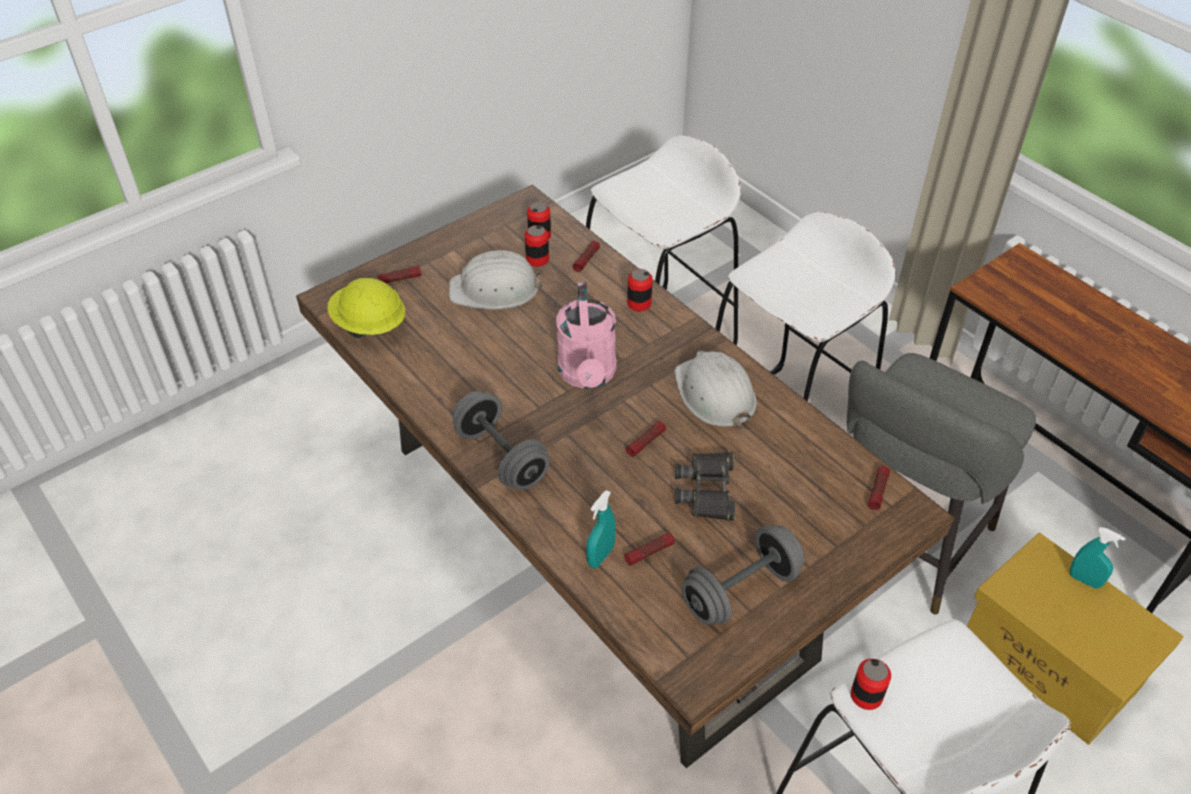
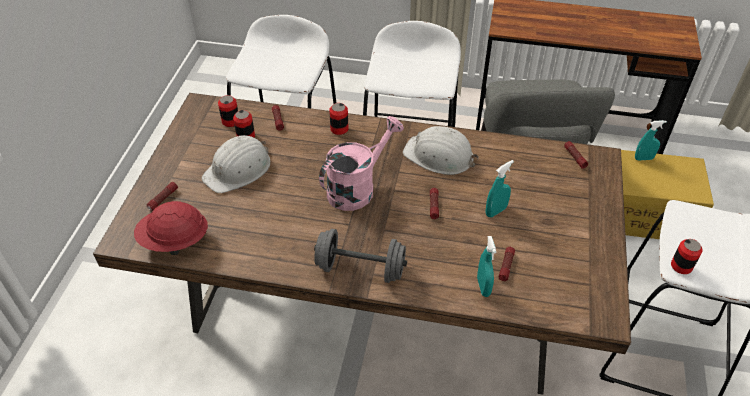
camera: 40 degrees left, 0 degrees up
(369, 325) = (174, 241): yellow hard hat -> red hard hat
(588, 376) = (357, 188): pink watering can -> pink watering can turned 90 degrees counterclockwise
(707, 490) = (496, 211): black binoculars -> turquoise spray bottle
(740, 591) = (573, 254): grey dumbbell -> none

